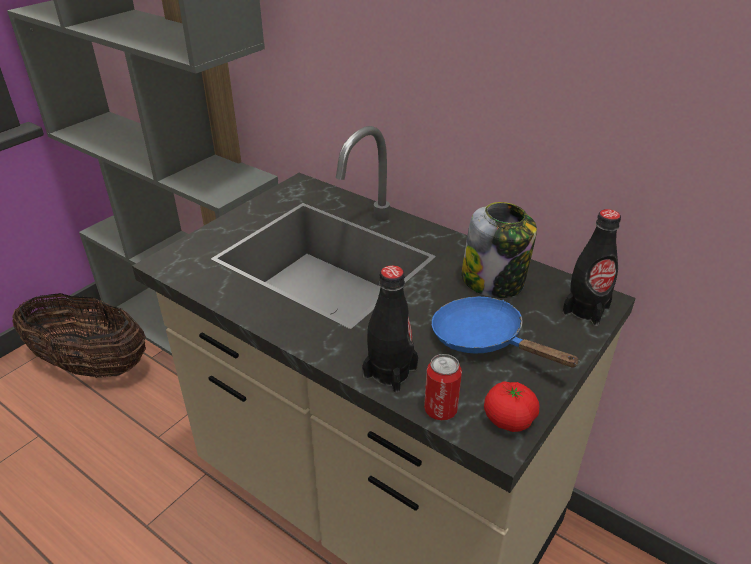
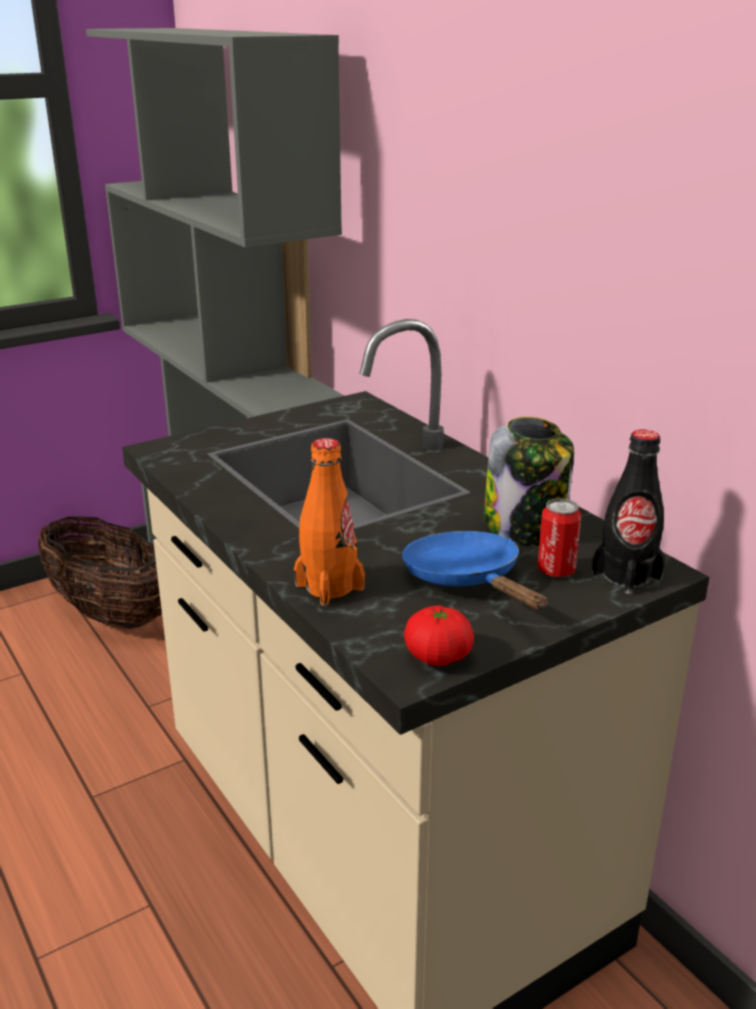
camera: 20 degrees right, 10 degrees down
(390, 372) = (329, 587): black bottle -> orange bottle
(440, 410) = (362, 631): can -> can (556, 570)

